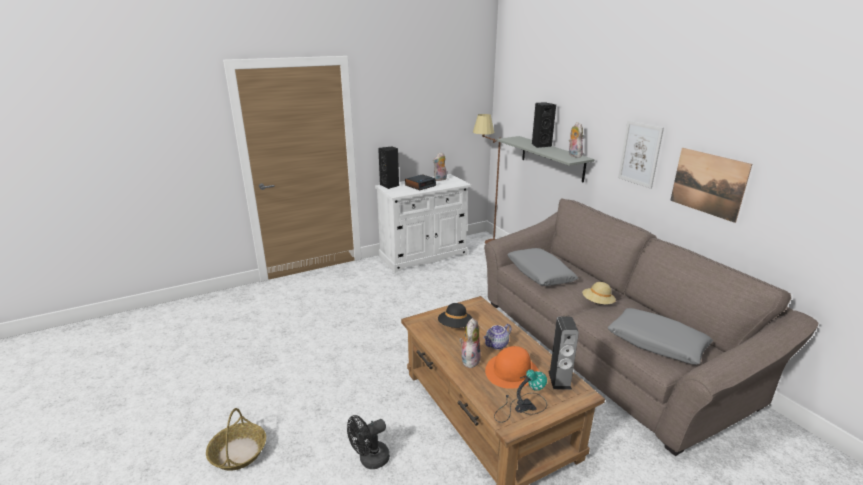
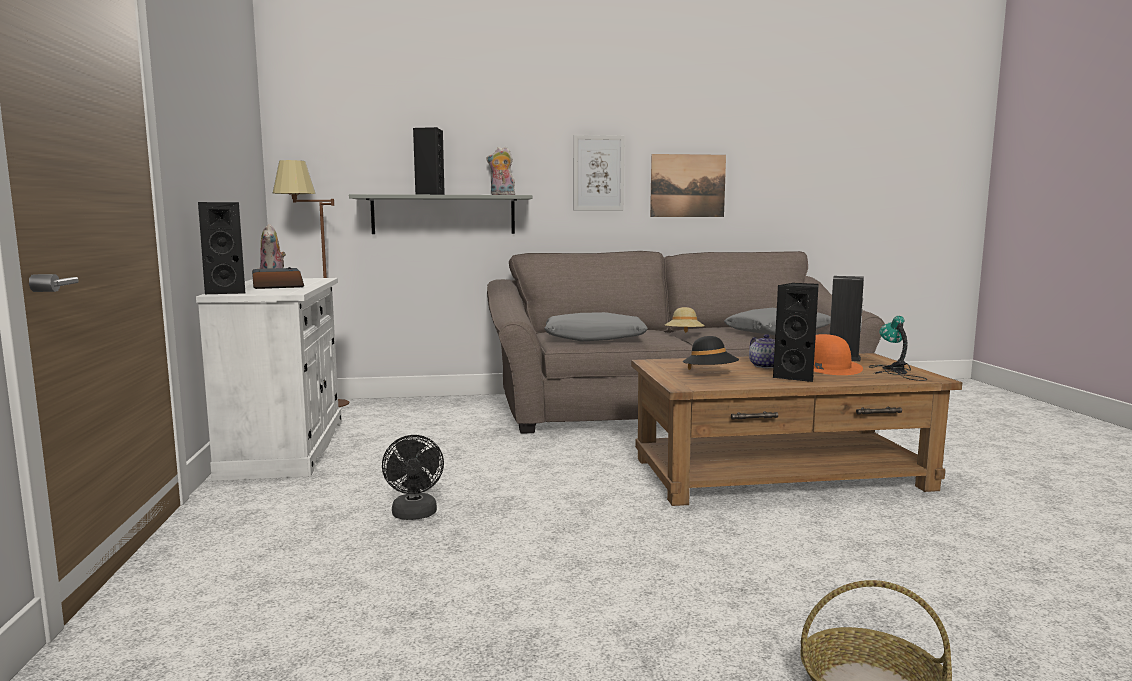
camera: 70 degrees left, 15 degrees down
(369, 460) = (878, 556): black fan -> black fan (415, 515)
(469, 359) = (796, 376): plush toy -> black speaker

